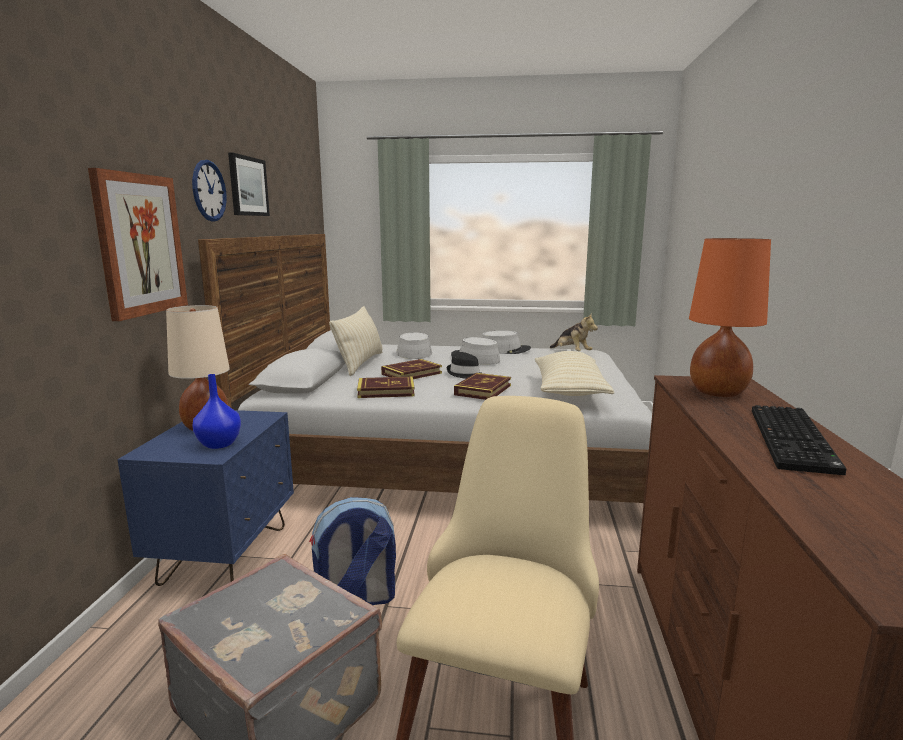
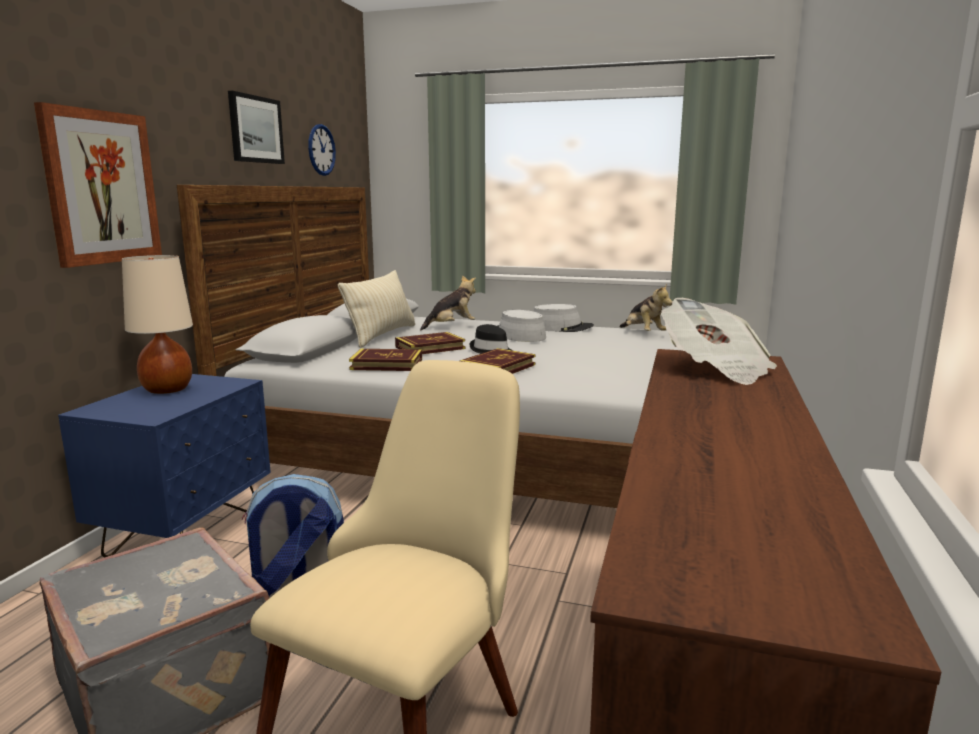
camera: 10 degrees right, 0 degrees up
(209, 191) = (199, 132): wall clock -> wall clock (321, 150)
(220, 444) = (168, 407): blue vase -> none
(413, 353) = (451, 326): grey hat -> plush toy
(569, 391) = (601, 373): beige pillow -> none
(718, 392) = (715, 369): orange table lamp -> newspaper
(794, 440) = (746, 422): keyboard -> none

